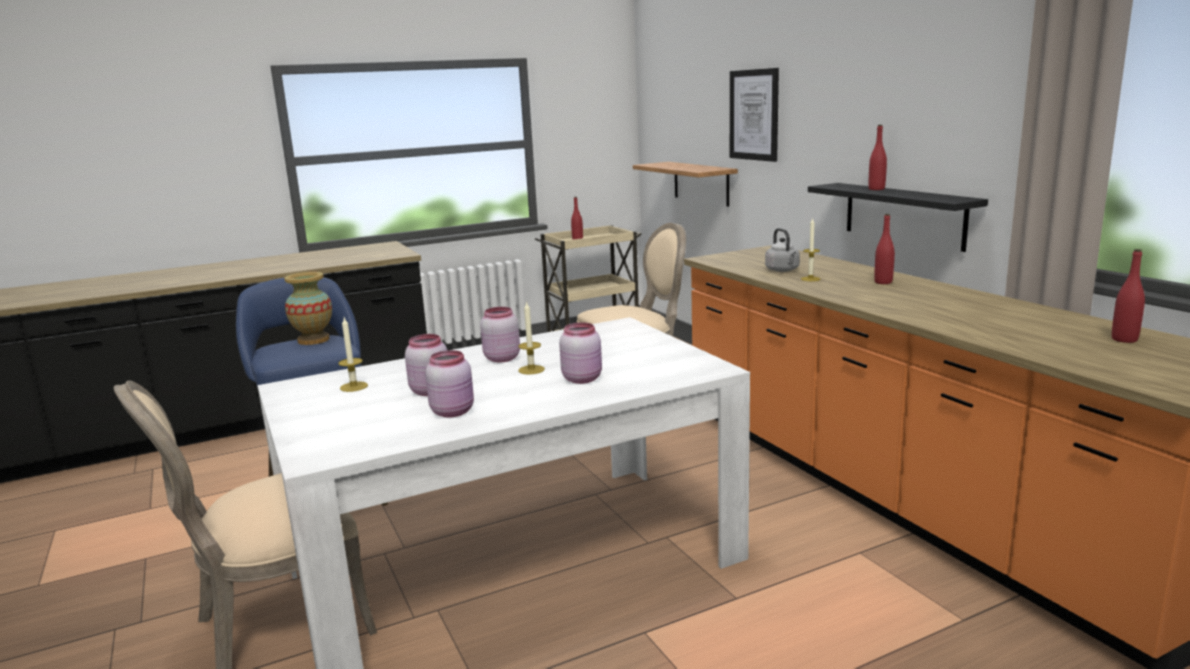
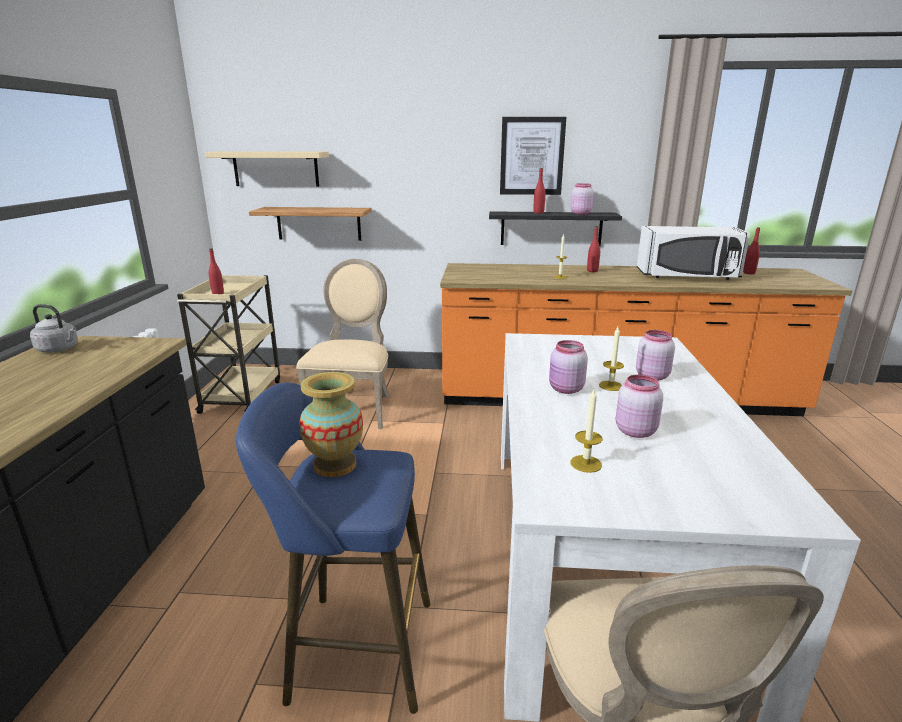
camera: 60 degrees left, 5 degrees up
(453, 411) = (701, 432): pink jar -> pink jar (580, 213)
(677, 122) = (276, 169): none -> beige shelf
(754, 115) = (390, 162): picture -> picture (532, 156)
(783, 270) = (526, 276): grey kettle -> grey kettle (59, 349)
(981, 316) = (688, 276): none -> white microwave

